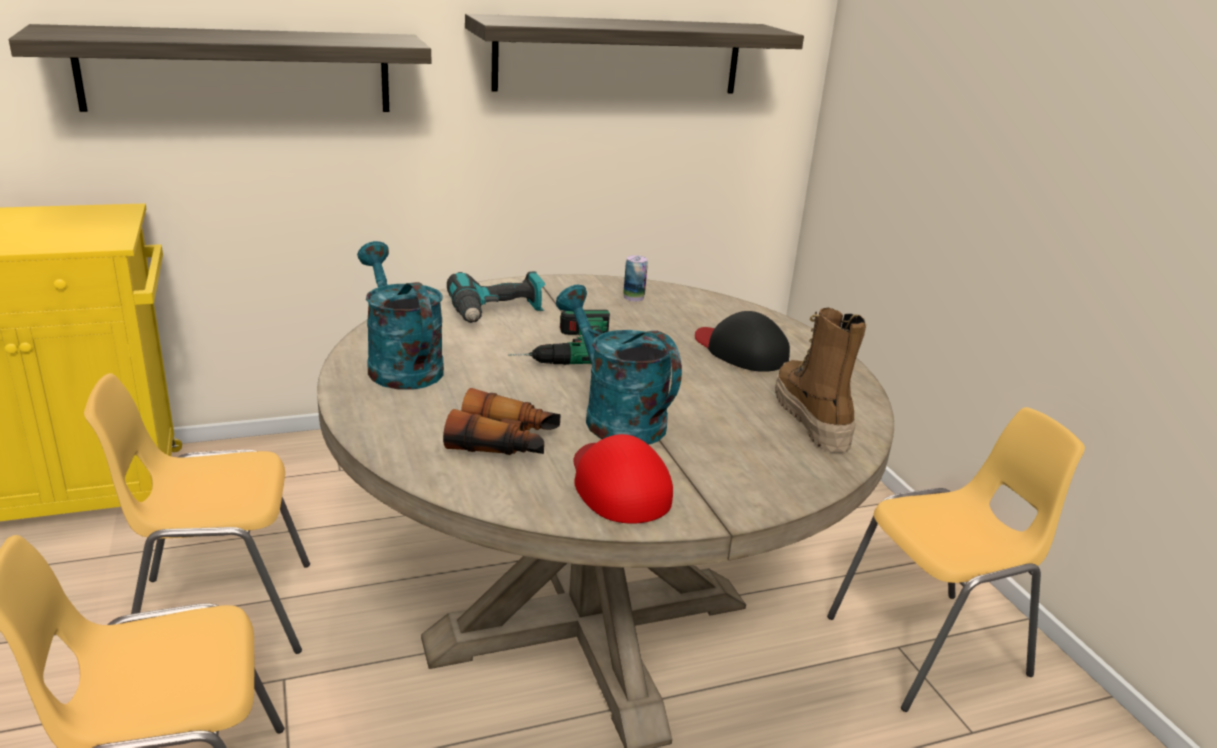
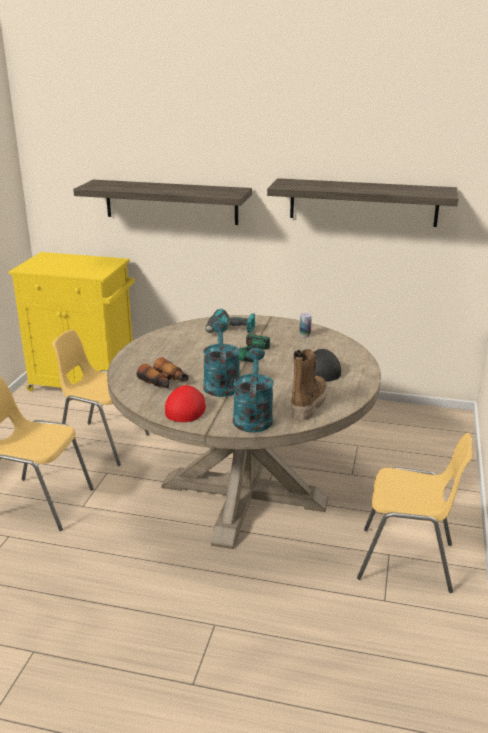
camera: 35 degrees right, 0 degrees up
(400, 364) = (162, 345): turquoise watering can -> turquoise watering can (253, 416)

